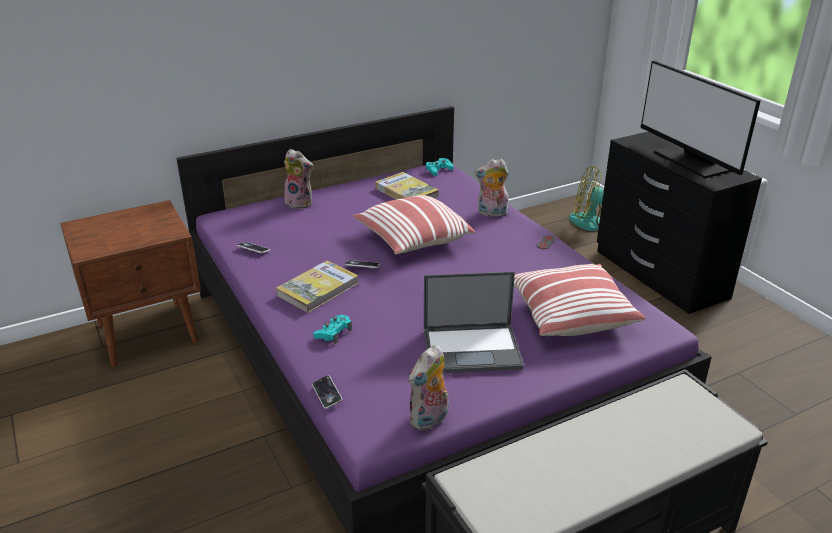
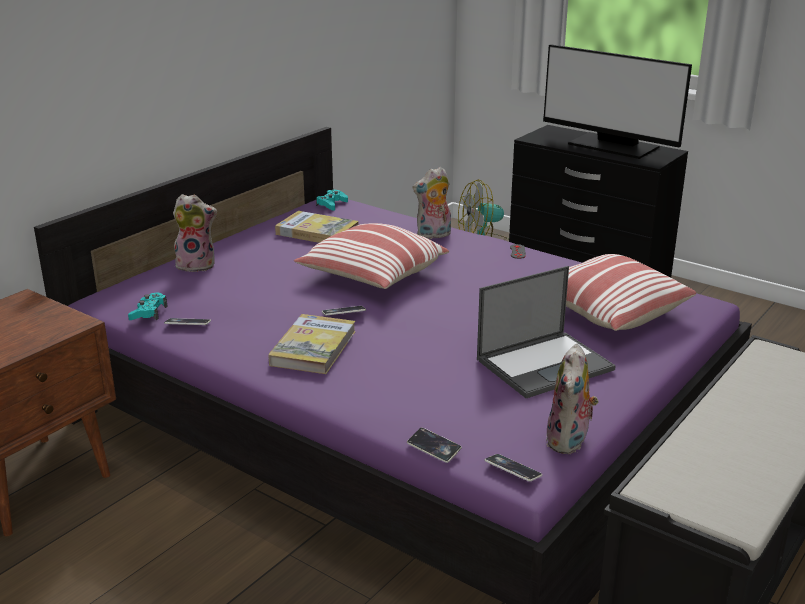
camera: 25 degrees left, 5 degrees down
(333, 333) = (378, 386): turquoise game controller -> turquoise game controller (148, 312)
(365, 430) = (513, 470): none -> phone

